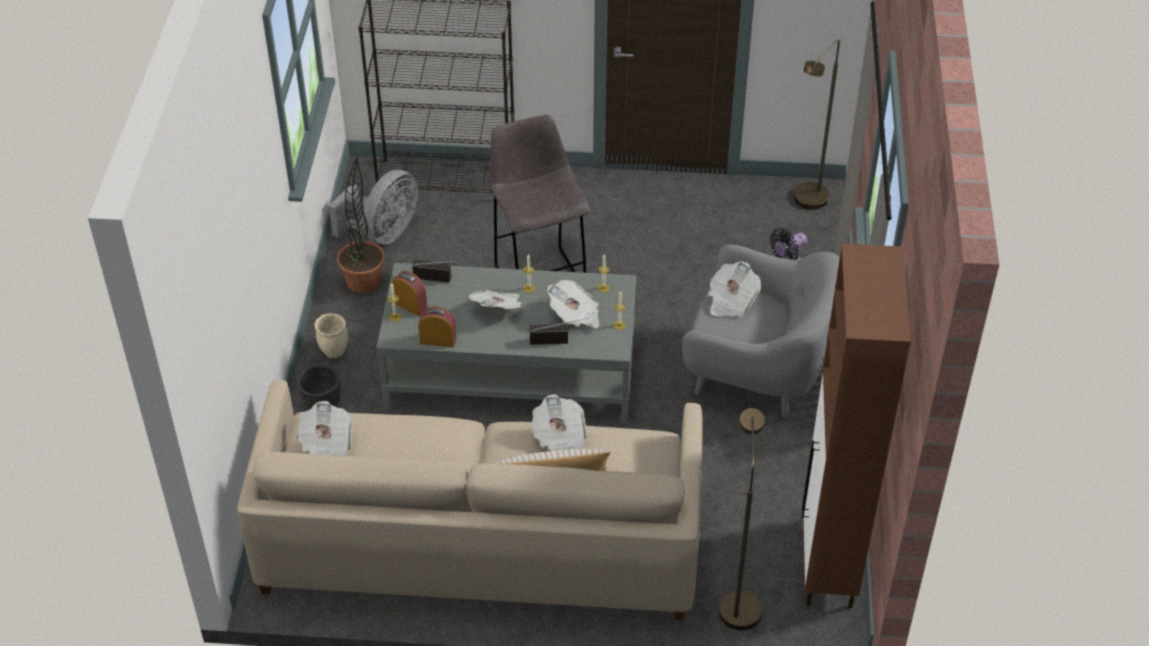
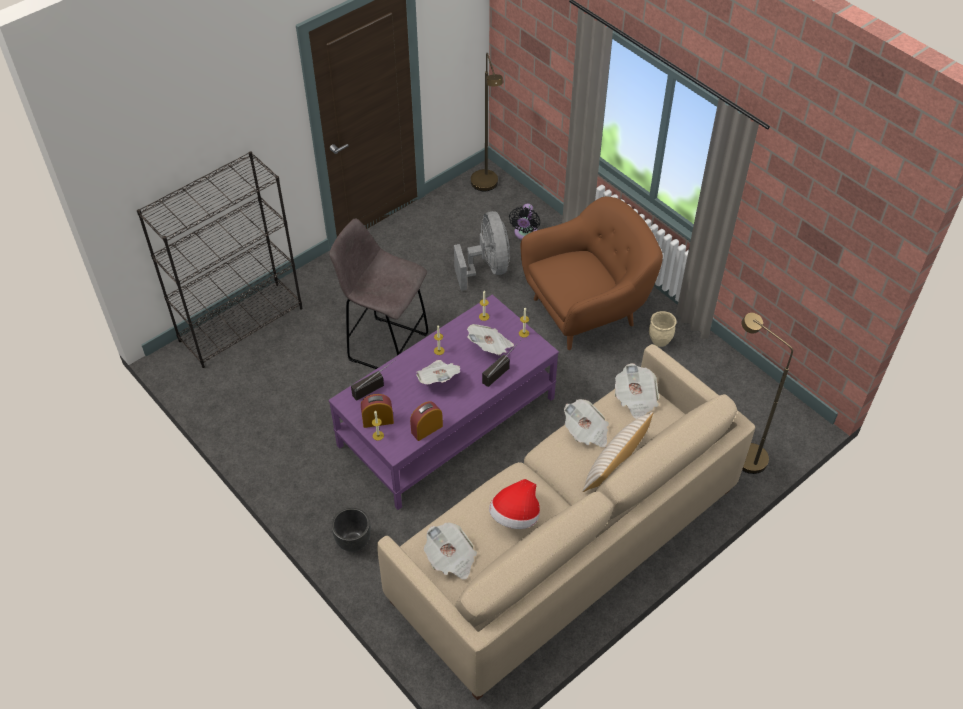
camera: 45 degrees left, 5 degrees up
(334, 351) = (314, 498): beige planter -> beige planter (660, 341)
(363, 281) = (272, 435): potted plant -> none
(383, 233) = (243, 392): grey fan -> grey fan (487, 268)
(414, 454) = (515, 516): none -> hat
(510, 373) = (446, 422): grey coffee table -> purple coffee table
(731, 301) = (559, 271): newspaper -> newspaper (635, 399)
(757, 373) = (586, 310): grey armchair -> brown armchair
(827, 564) = (757, 393): brown cabinet -> none

